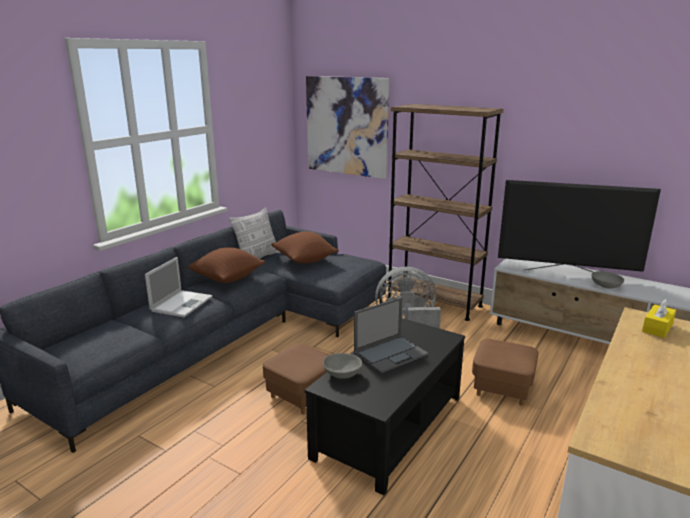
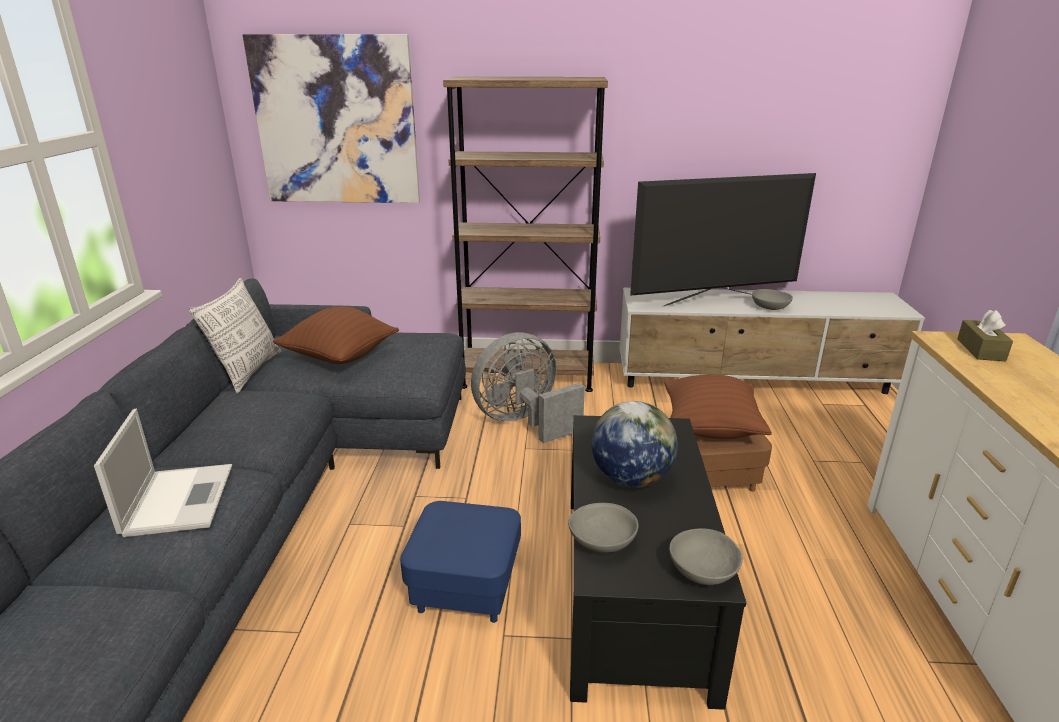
camera: 30 degrees left, 5 degrees up
(227, 278) = (227, 423): brown pillow -> brown pillow (711, 428)
(301, 395) = (465, 588): brown ottoman -> blue ottoman
(378, 402) = (702, 571): none -> grey bowl
(391, 353) = (631, 479): laptop -> globe
(657, 328) = (980, 350): yellow tissue box -> brown tissue box

